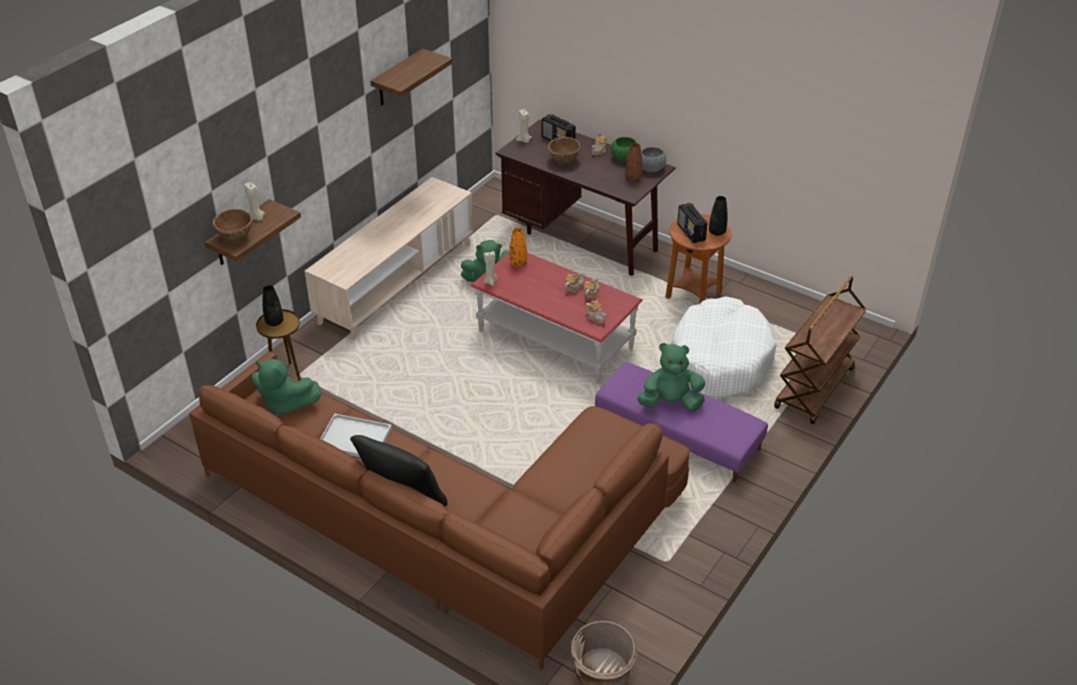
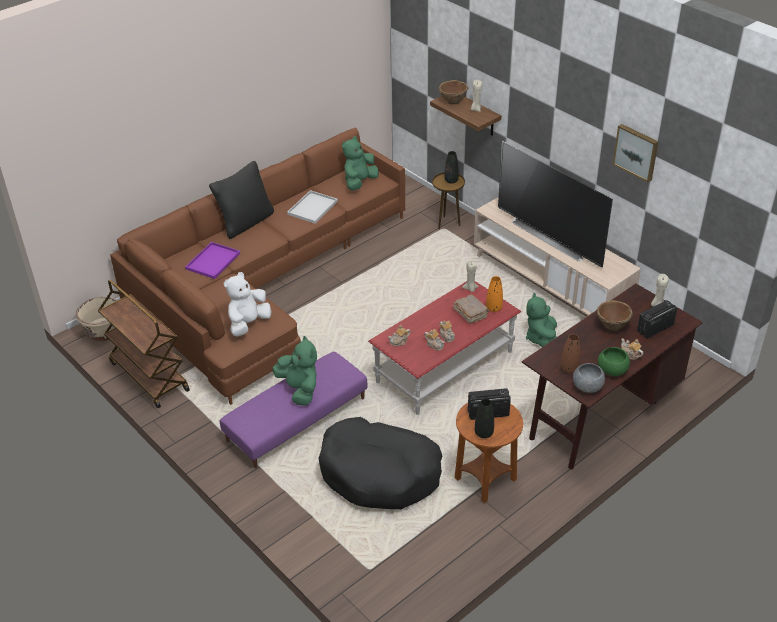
camera: 105 degrees right, 0 degrees up
(389, 231) = (551, 236): none -> television
(398, 78) = (636, 152): shelf -> picture
(499, 509) = (213, 260): none -> purple tray
(532, 277) = (470, 313): none -> brown book
(613, 440) = (248, 324): none -> white plush toy
(670, 403) = (299, 389): green plush toy -> green plush toy turned 45 degrees counterclockwise
(720, 360) = (380, 473): white dog bed -> black dog bed
(814, 389) = (312, 534): brown cart -> brown cart (148, 376)

